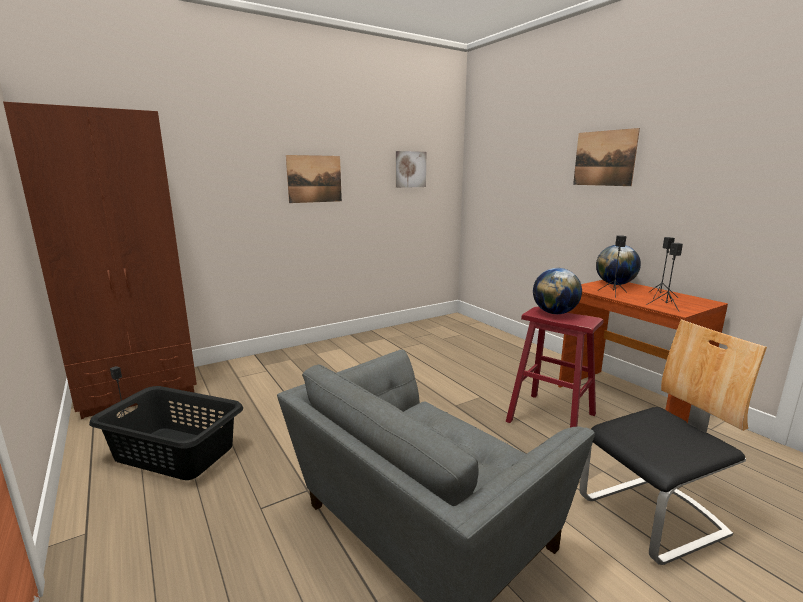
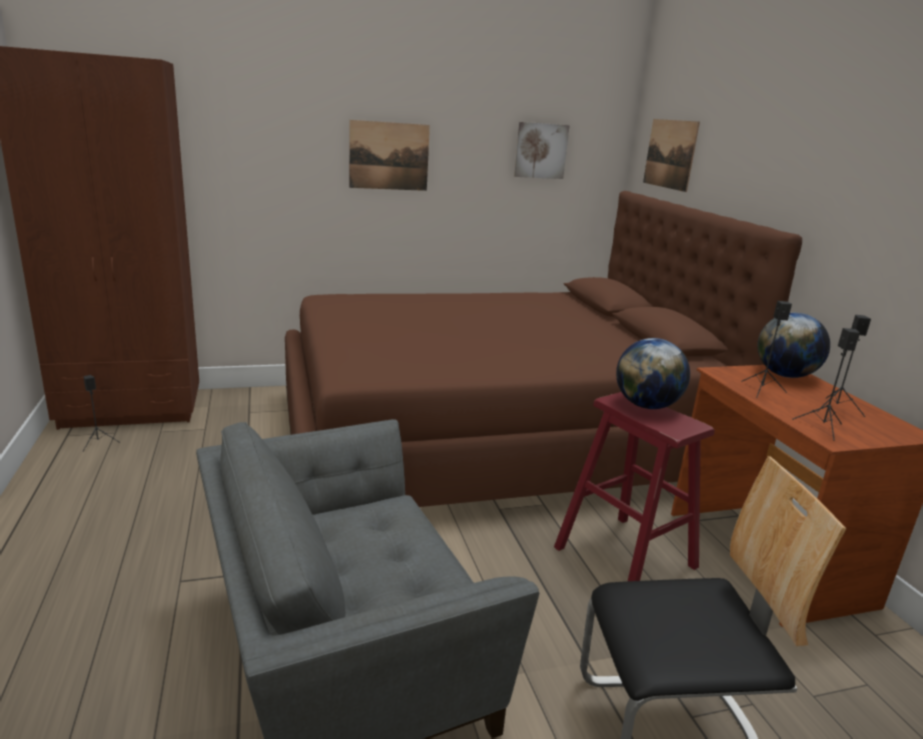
camera: 15 degrees right, 5 degrees up
(175, 452) = (129, 491): black laundry basket -> none
(421, 363) = (493, 439): none -> brown bed
(604, 158) = (813, 167): picture -> picture (670, 154)

